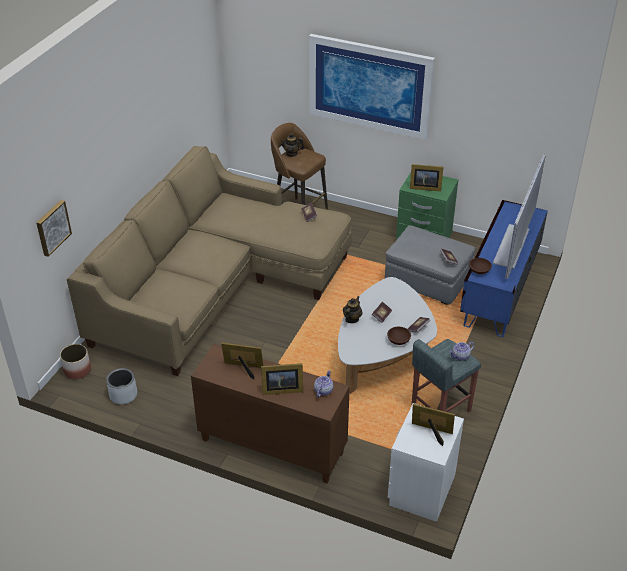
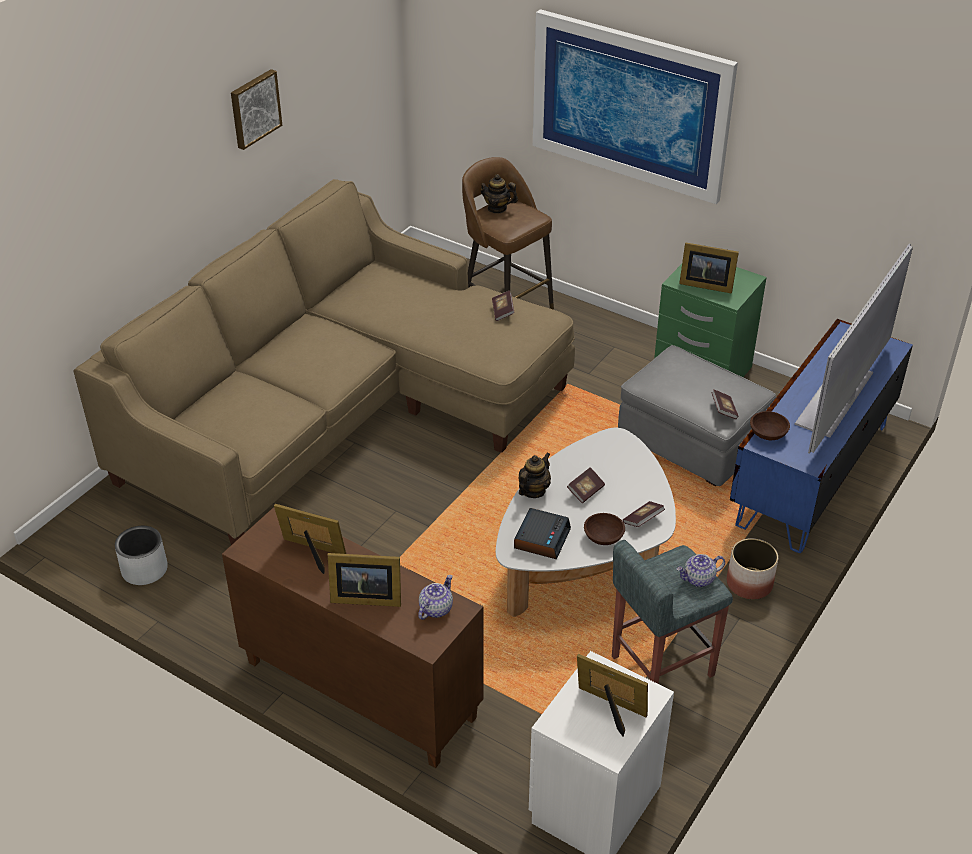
camera: 10 degrees right, 0 degrees up
(52, 227) = (48, 282): picture -> picture (254, 108)
(77, 370) = (85, 520): planter -> planter (749, 583)
(363, 345) = (541, 538): none -> alarm clock

